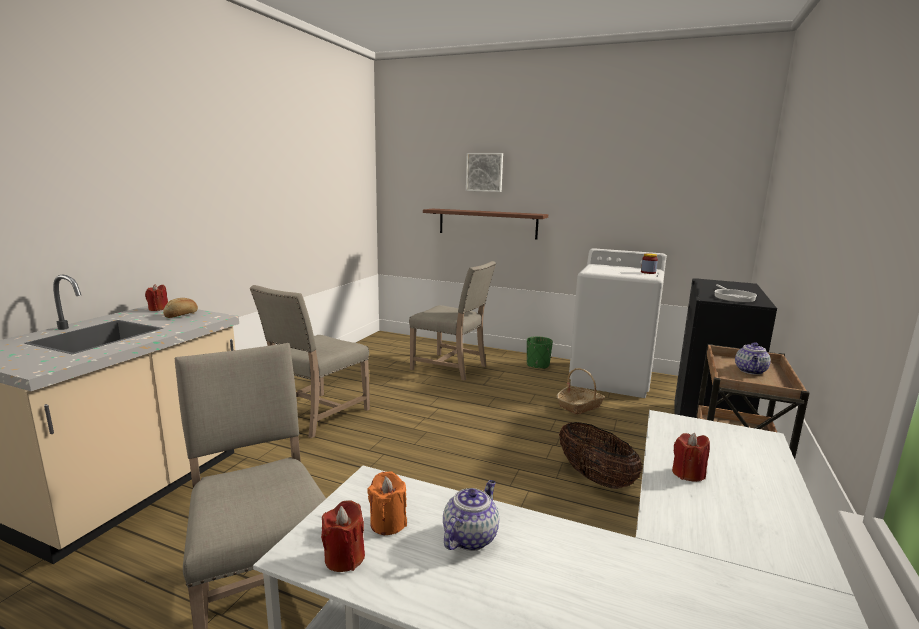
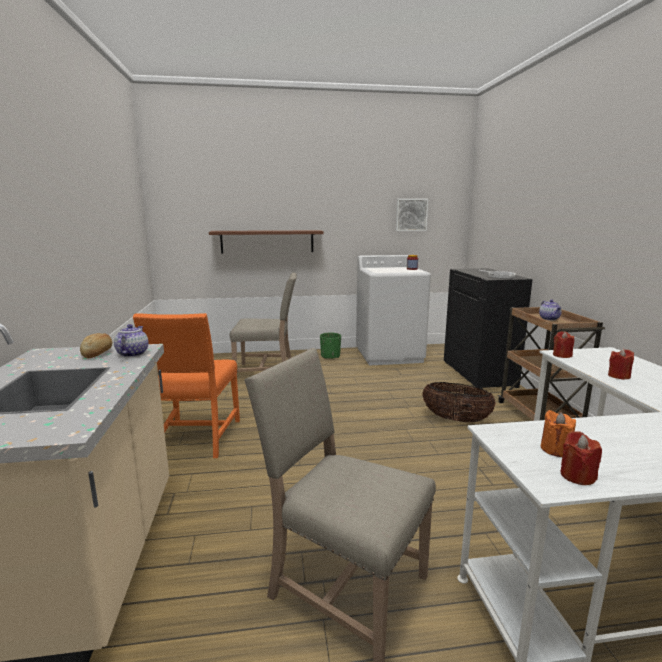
camera: 30 degrees left, 0 degrees up
(158, 309) = (51, 353): red candle -> red candle (562, 355)
(316, 416) = (197, 439): beige chair -> orange chair
(470, 537) = (605, 439): teapot -> teapot (132, 353)
(484, 172) = (261, 195): picture -> picture (411, 215)
(579, 406) = (392, 377): basket -> none

